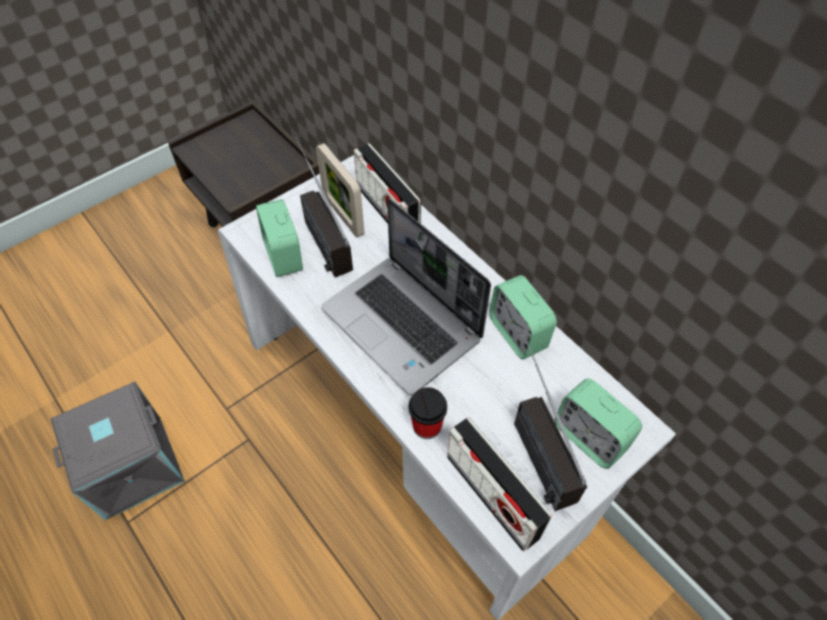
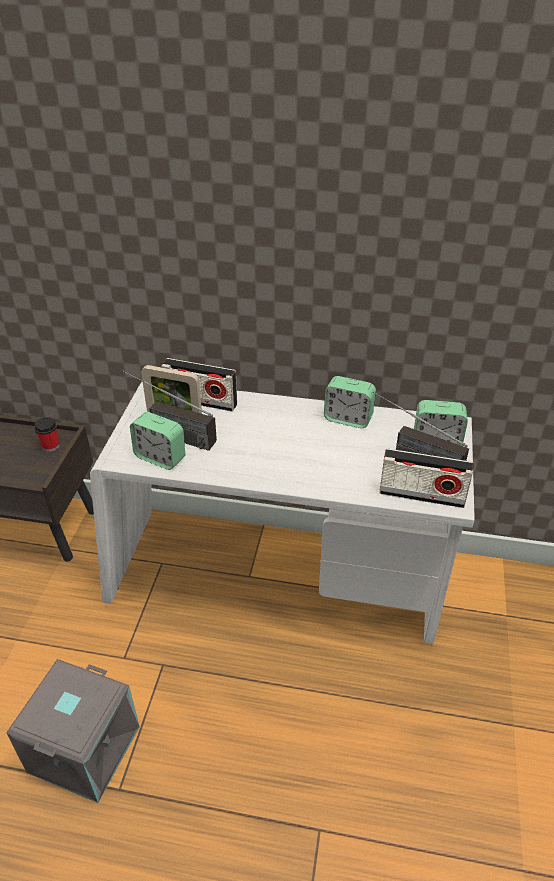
camera: 40 degrees left, 15 degrees down
(404, 325) = (281, 449): laptop -> none
(427, 426) = (351, 487): cup -> cup (50, 446)

